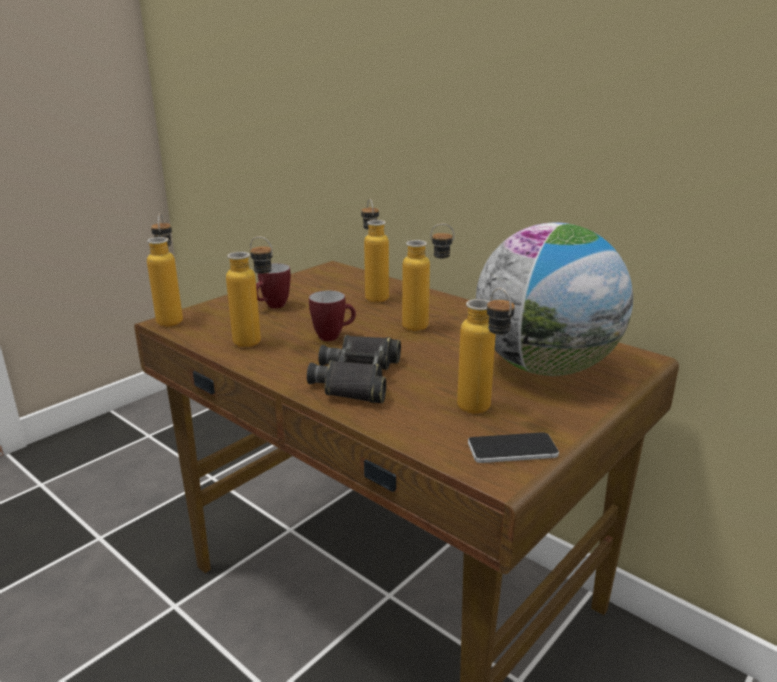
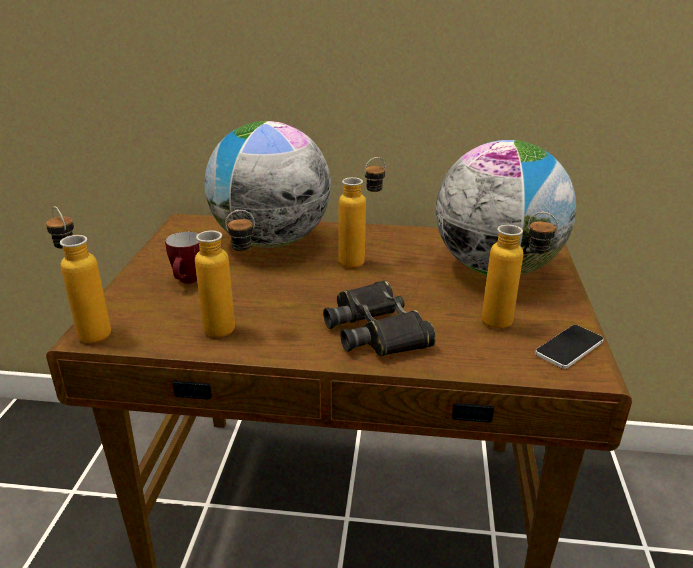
camera: 35 degrees left, 5 degrees up
(333, 336) = (294, 295): mug -> none
(374, 295) = (271, 241): bottle -> globe

